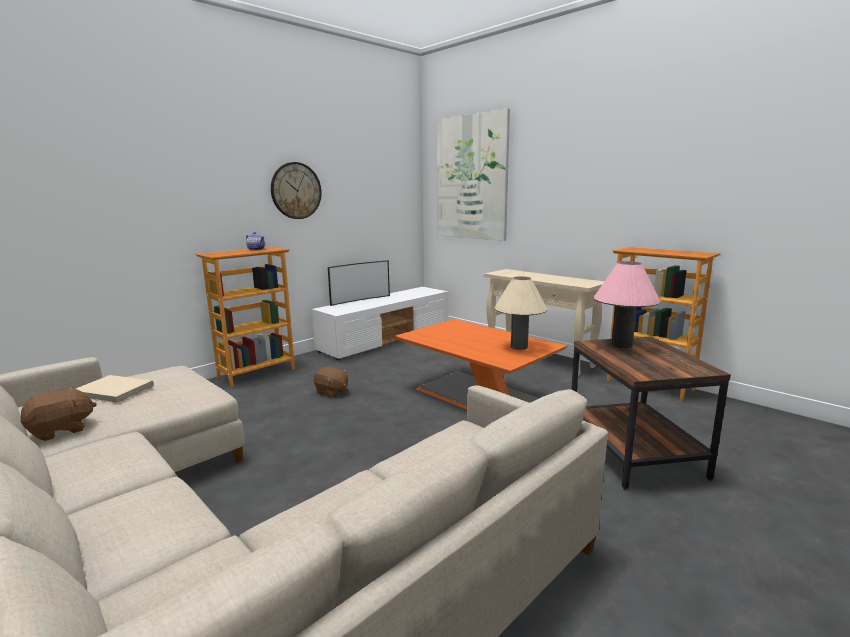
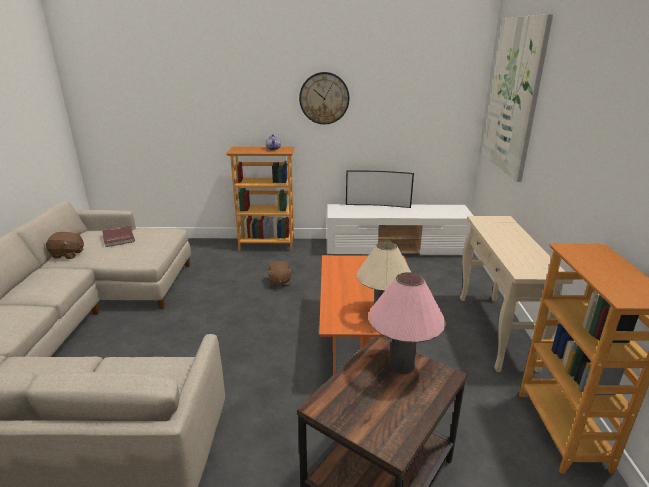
camera: 45 degrees right, 10 degrees up
(113, 392) = (117, 238): beige book -> red book

